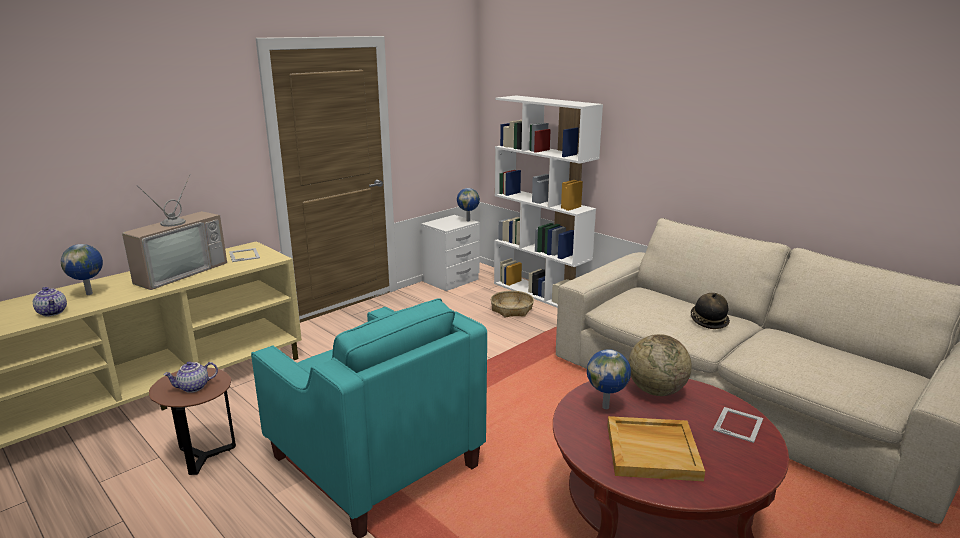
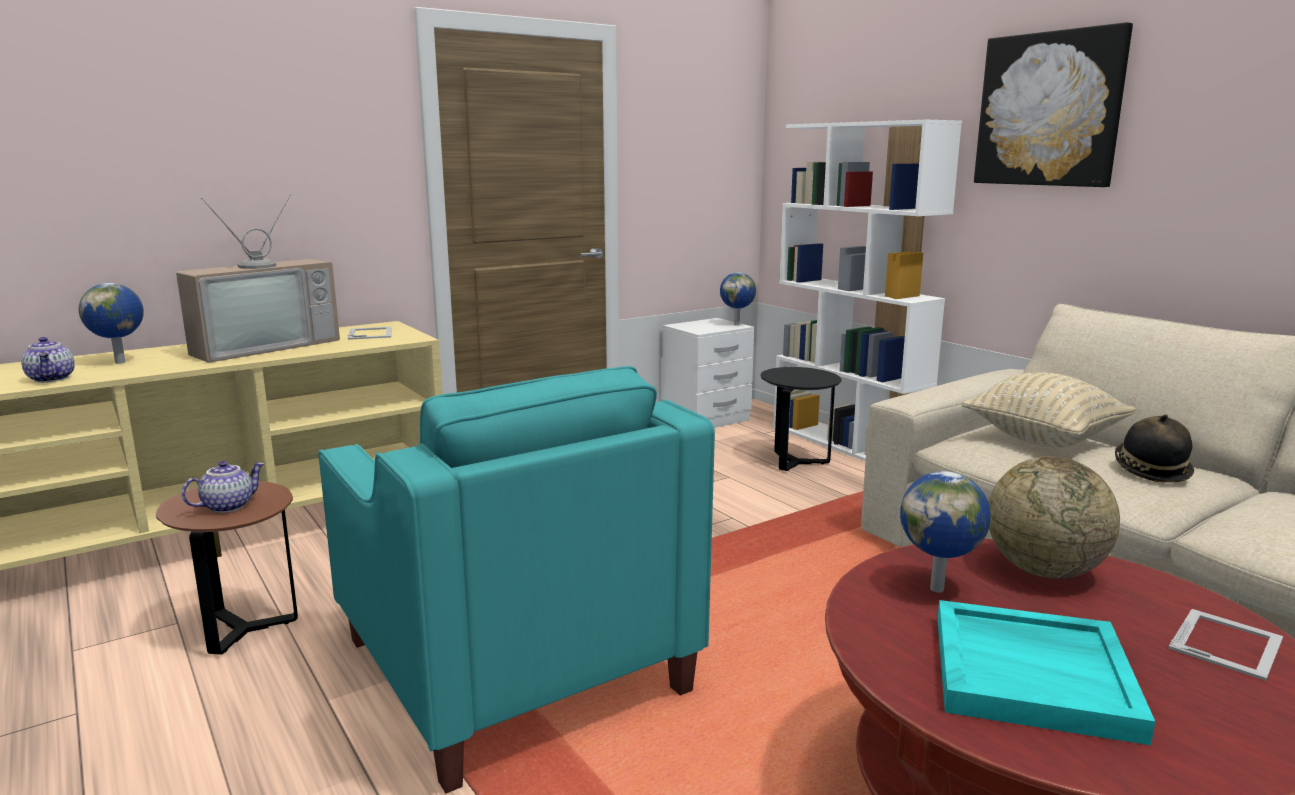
camera: 10 degrees right, 5 degrees down
(193, 388) = (228, 506): teapot -> teapot turned 150 degrees clockwise
(511, 310) = (796, 462): basket -> black side table
(652, 103) = (1049, 109): none -> picture
(653, 451) = (1033, 674): beige tray -> turquoise tray
(654, 302) = (1043, 439): none -> beige pillow

